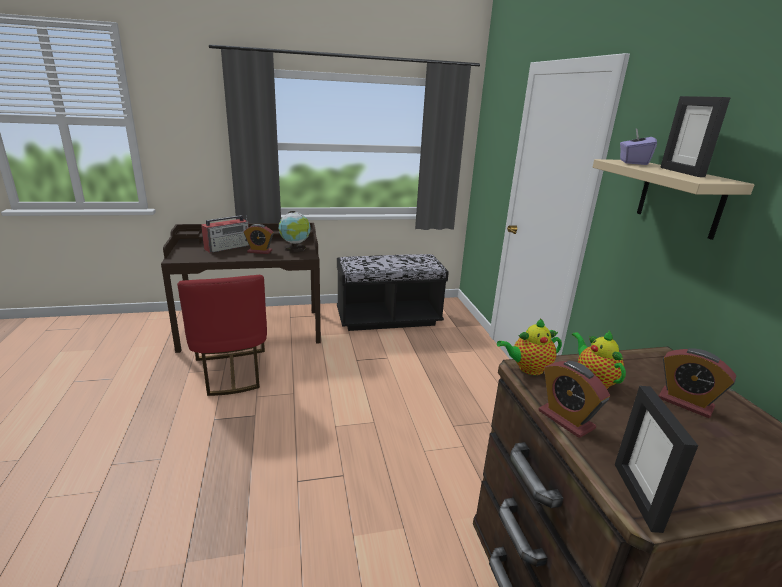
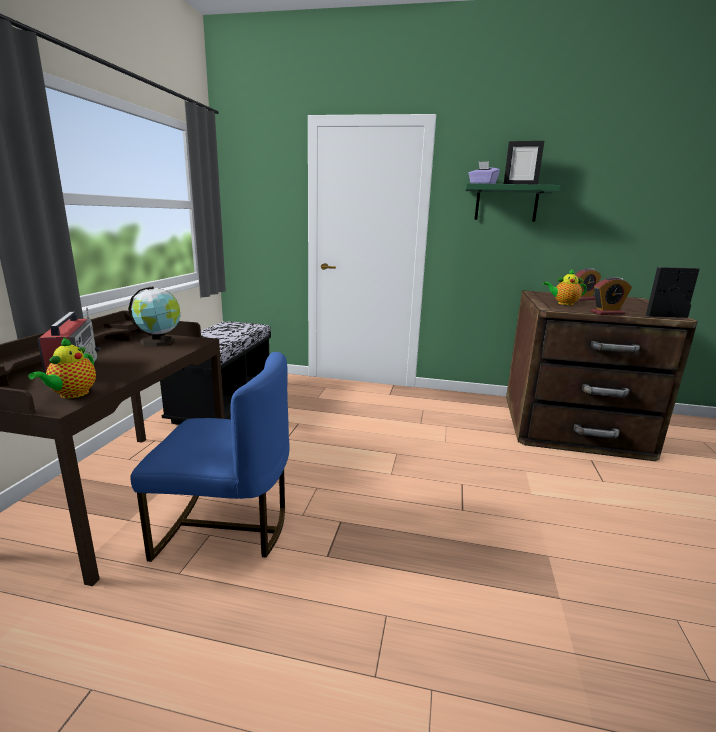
camera: 65 degrees left, 5 degrees down
(232, 372) = (225, 528): red chair -> blue chair
(260, 251) = (135, 357): alarm clock -> none
(528, 369) = (551, 308): teapot -> teapot (72, 394)
(638, 496) = (666, 316): picture frame -> picture frame turned 150 degrees clockwise
(680, 198) = (506, 203): beige shelf -> green shelf

